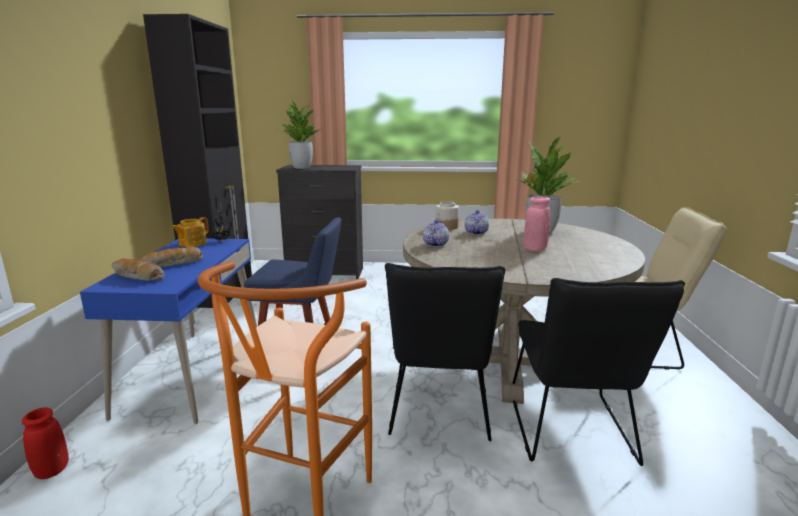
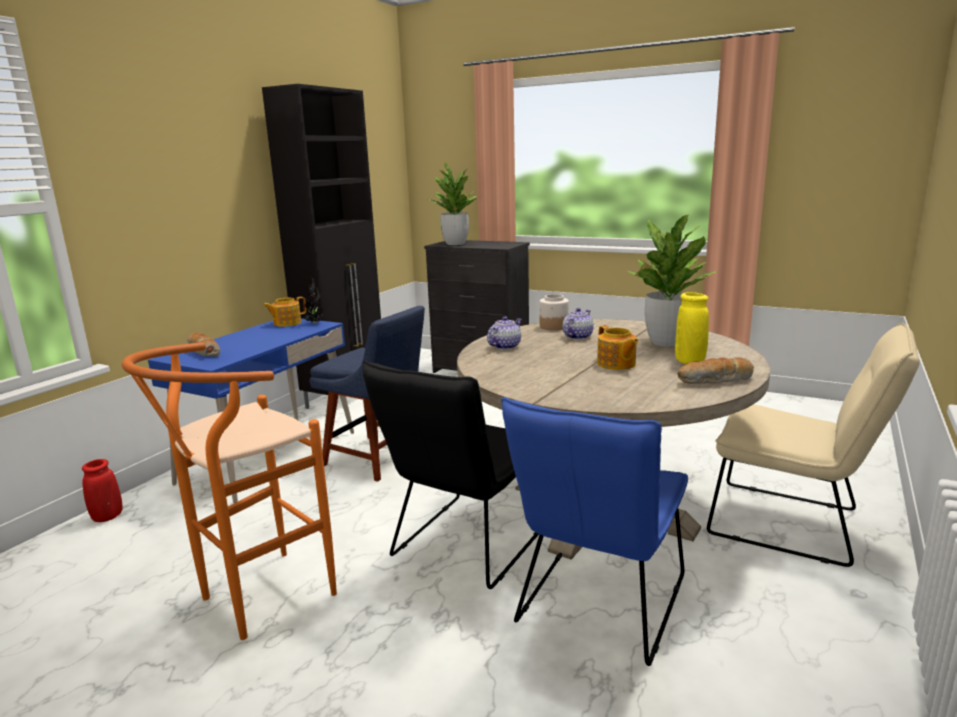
camera: 25 degrees right, 0 degrees up
(173, 264) = (244, 343): bread -> bread (716, 381)
(535, 249) = (616, 364): pink vase -> teapot
(571, 433) = (597, 606): black chair -> blue chair
(577, 243) = (689, 361): none -> yellow vase

